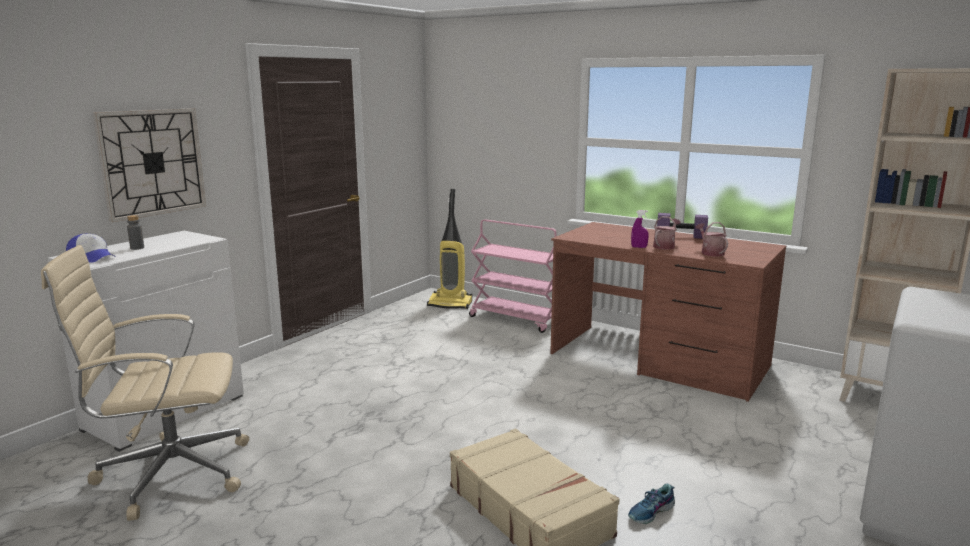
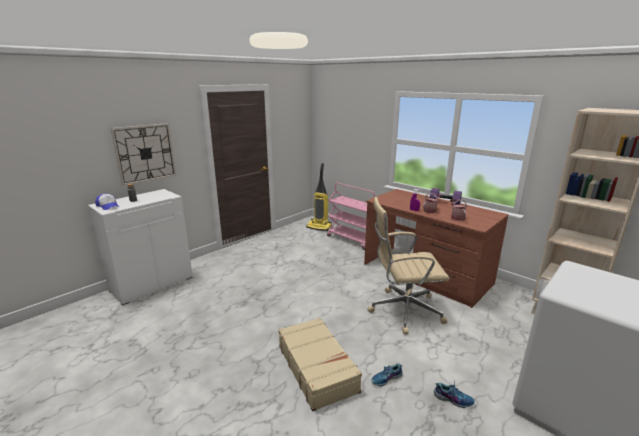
camera: 10 degrees right, 5 degrees up
(169, 474) = (141, 322): beige office chair -> beige office chair (403, 310)
(766, 528) = (453, 399): none -> shoe

